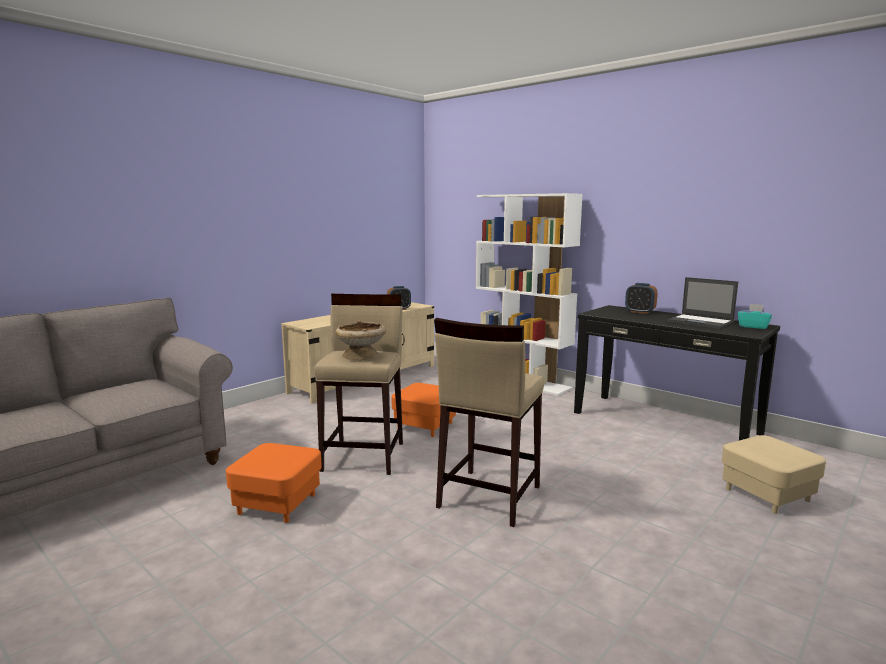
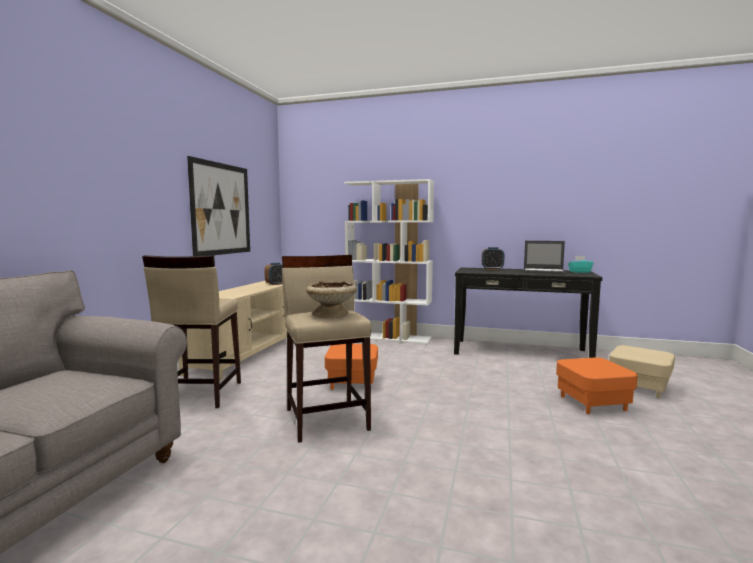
camera: 25 degrees left, 5 degrees down
(278, 504) = (289, 486): orange ottoman -> orange ottoman (592, 403)
(340, 229) = (221, 209): none -> picture
(488, 497) = (475, 430): beige stool -> beige stool (199, 394)

